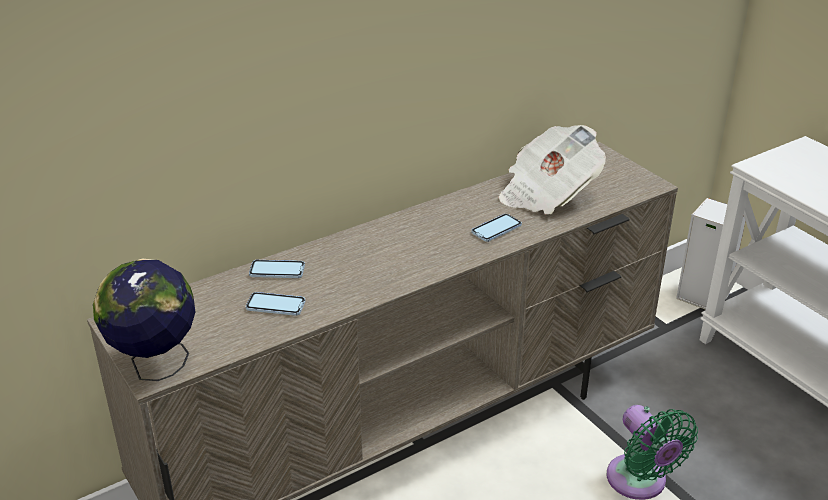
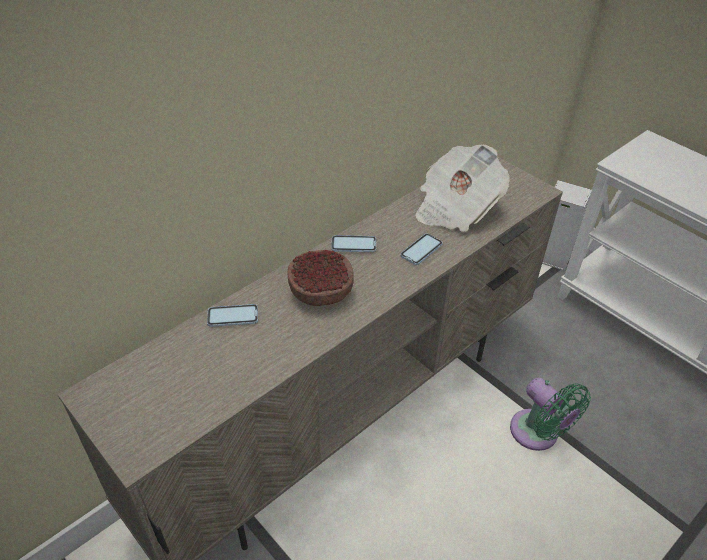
camera: 10 degrees left, 10 degrees up
(155, 366) = (136, 444): globe -> none
(275, 305) = (240, 357): phone -> phone (353, 245)
(375, 256) = (320, 291): none -> bowl

